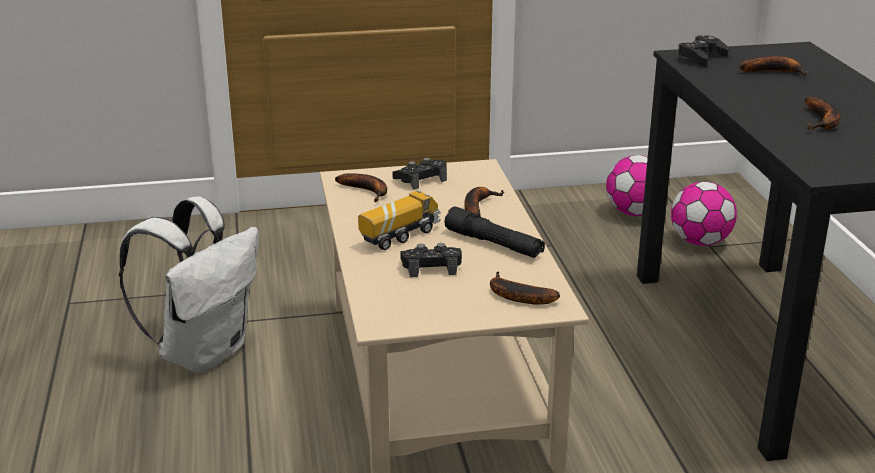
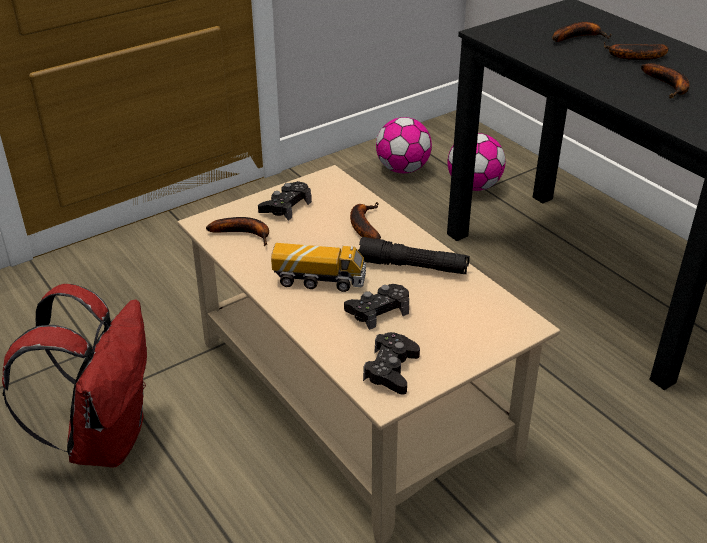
camera: 25 degrees left, 10 degrees up
(204, 352) = (105, 438): white backpack -> red backpack
(400, 236) = (319, 281): toy truck -> toy truck turned 75 degrees clockwise
(516, 296) = (480, 323): banana -> banana (632, 57)
(701, 58) = (506, 32): black game controller -> black game controller (391, 369)

